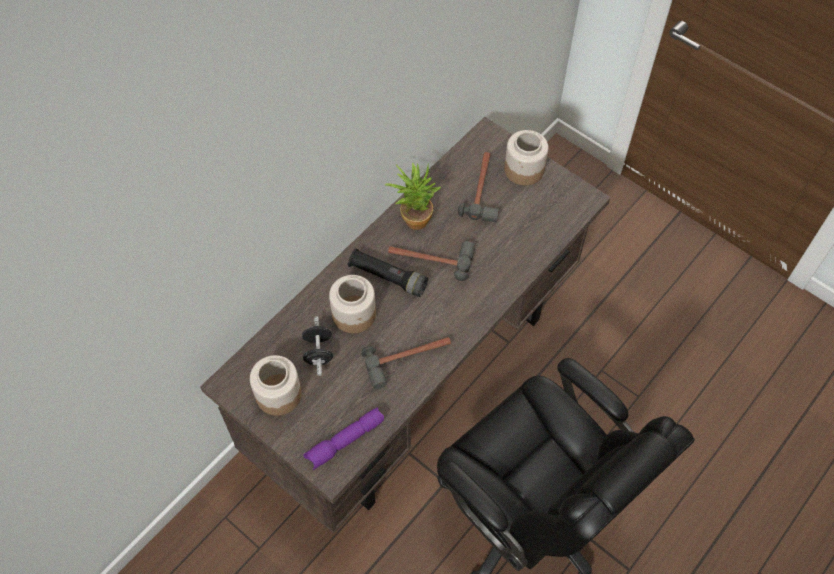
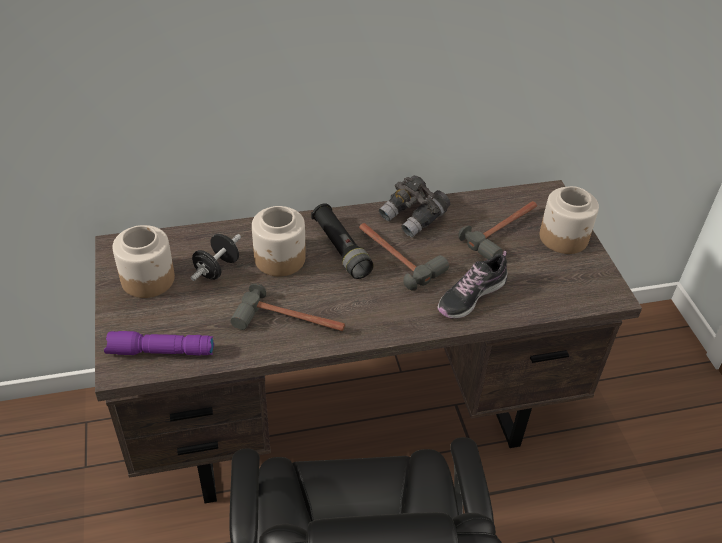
camera: 35 degrees right, 15 degrees down
(413, 217) = (413, 217): potted plant -> grey binoculars
(503, 258) = (471, 296): none -> shoe

